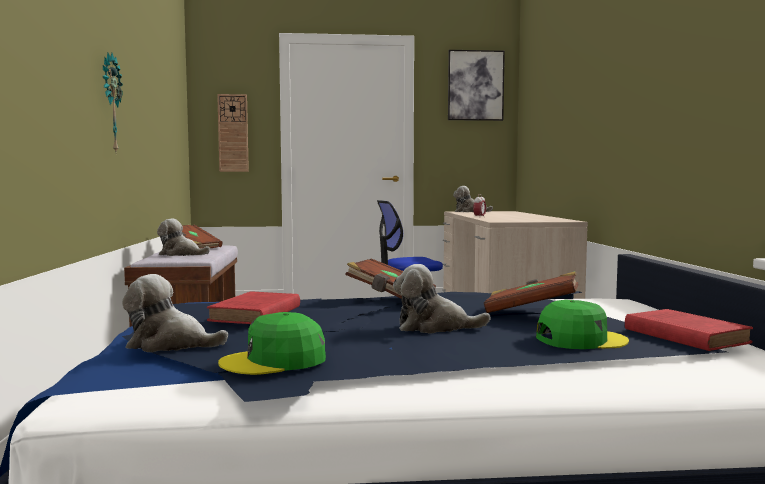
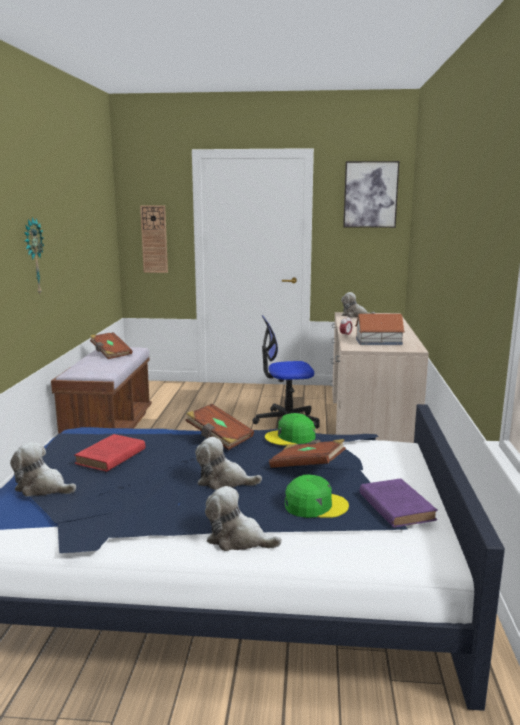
camera: 10 degrees right, 10 degrees up
(181, 254) = (96, 366): plush toy -> plush toy (238, 539)
(275, 360) = (94, 515): green cap -> green cap (291, 437)
(522, 219) = (379, 341): none -> toy house
(682, 335) = (395, 506): red book -> purple book

